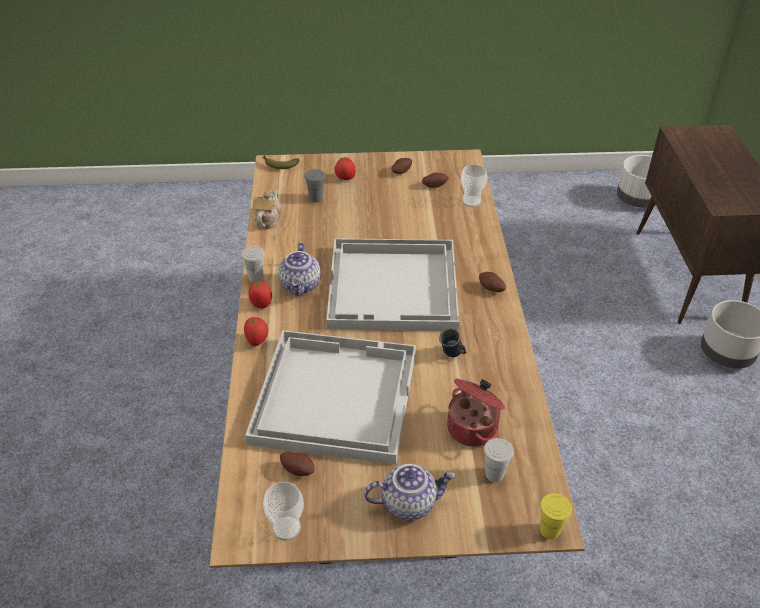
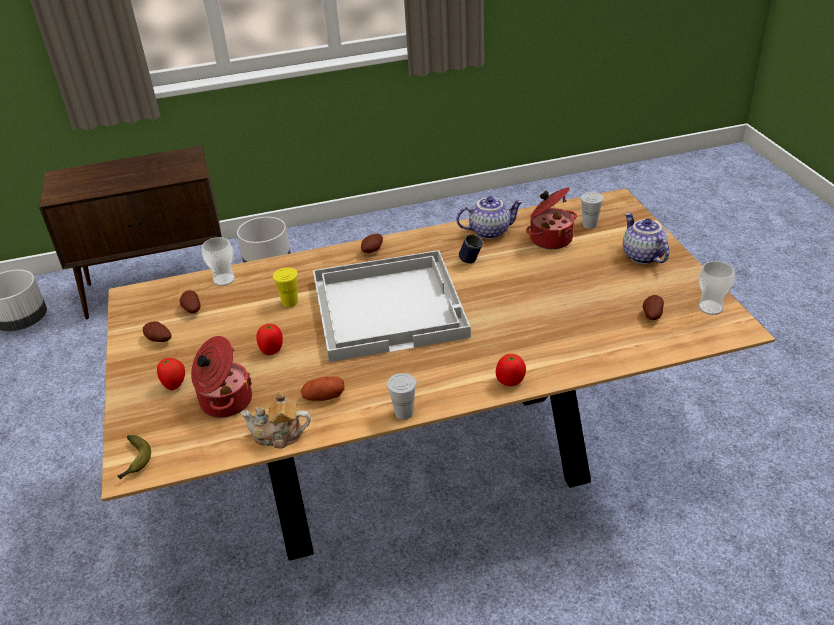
camera: 100 degrees left, 5 degrees down
(261, 304) = (450, 395): tomato -> tomato (272, 350)
(295, 241) = (324, 397): none -> potato
(301, 285) = (407, 371): teapot -> teapot (490, 231)
(316, 198) = (224, 401): grey cup -> cooking pot
(334, 396) = (557, 313): white tray -> none
(549, 530) = (622, 200): yellow cup -> yellow cup (290, 302)

